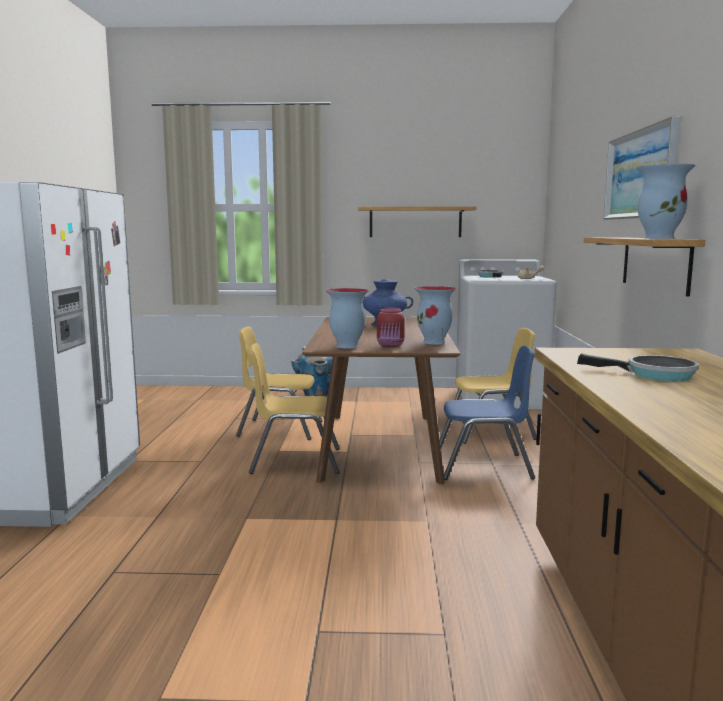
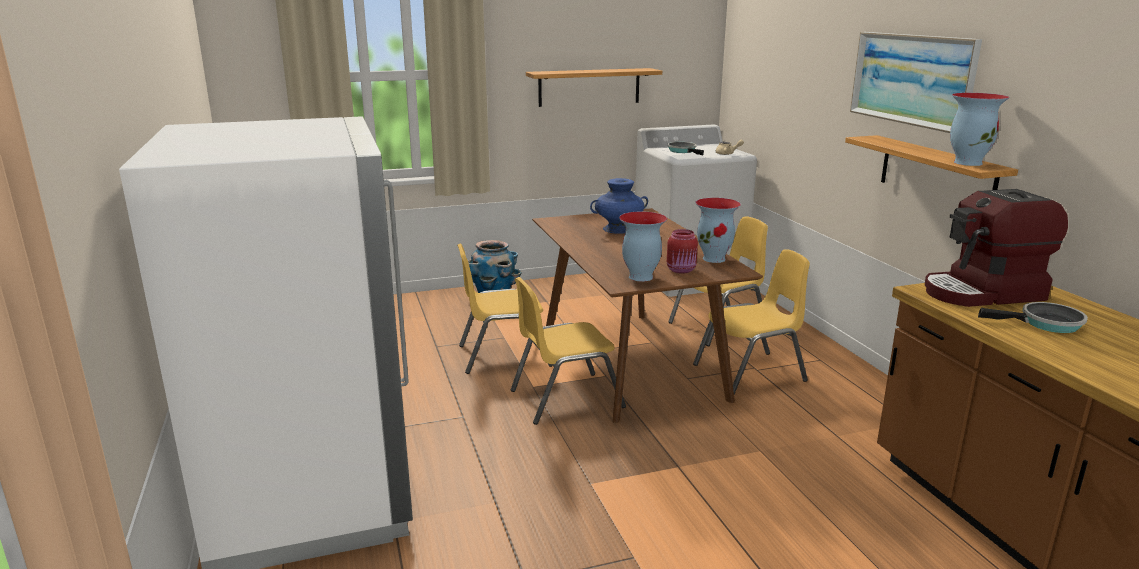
camera: 20 degrees left, 10 degrees up
(483, 467) = (750, 373): blue chair -> yellow chair
(625, 356) = (983, 293): none -> coffee machine

